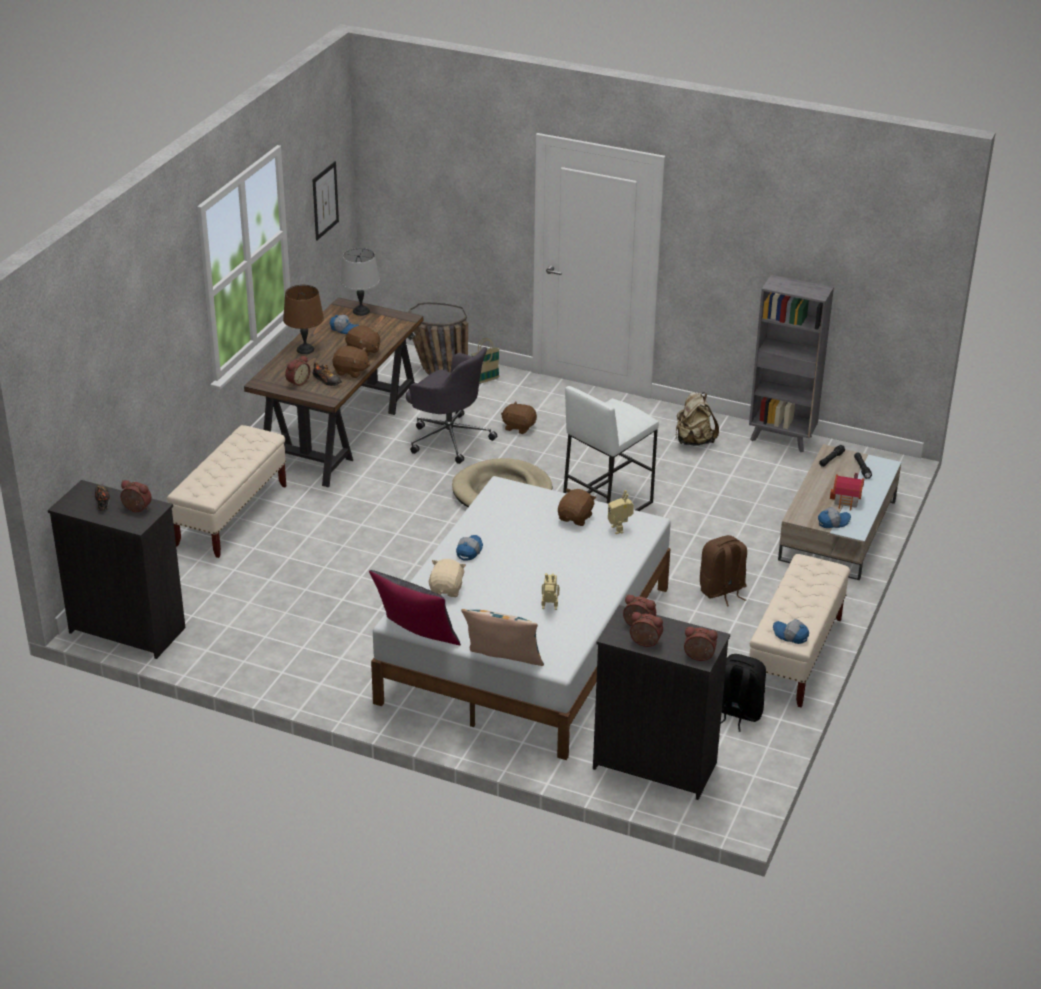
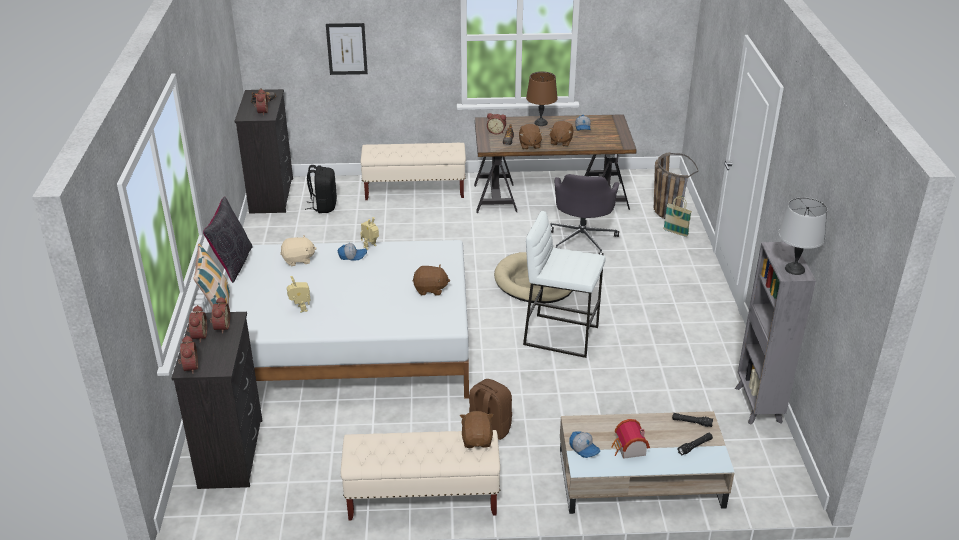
camera: 65 degrees right, 0 degrees up
(325, 200) = (642, 37): picture -> picture (347, 49)
(361, 311) = (614, 127): grey table lamp -> grey table lamp (795, 269)
(519, 427) = (628, 265): brown plush toy -> brown plush toy (477, 440)
(619, 529) = (430, 314): toy robot -> toy robot (371, 247)
(694, 441) = (699, 355): beige backpack -> none
(736, 713) = (321, 482): black backpack -> black backpack (323, 206)
(790, 636) = (360, 454): cap -> none

